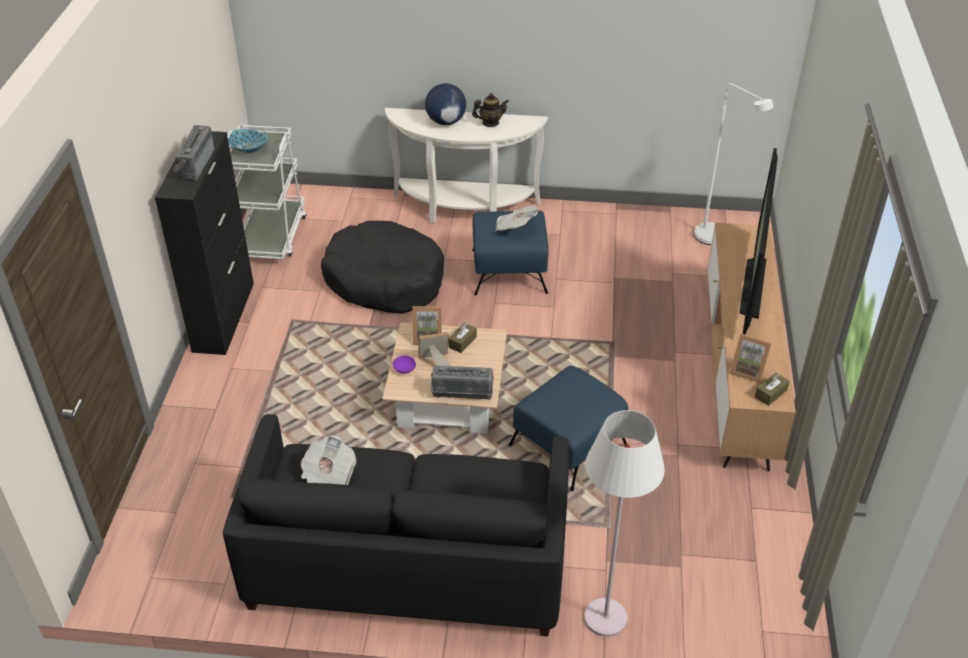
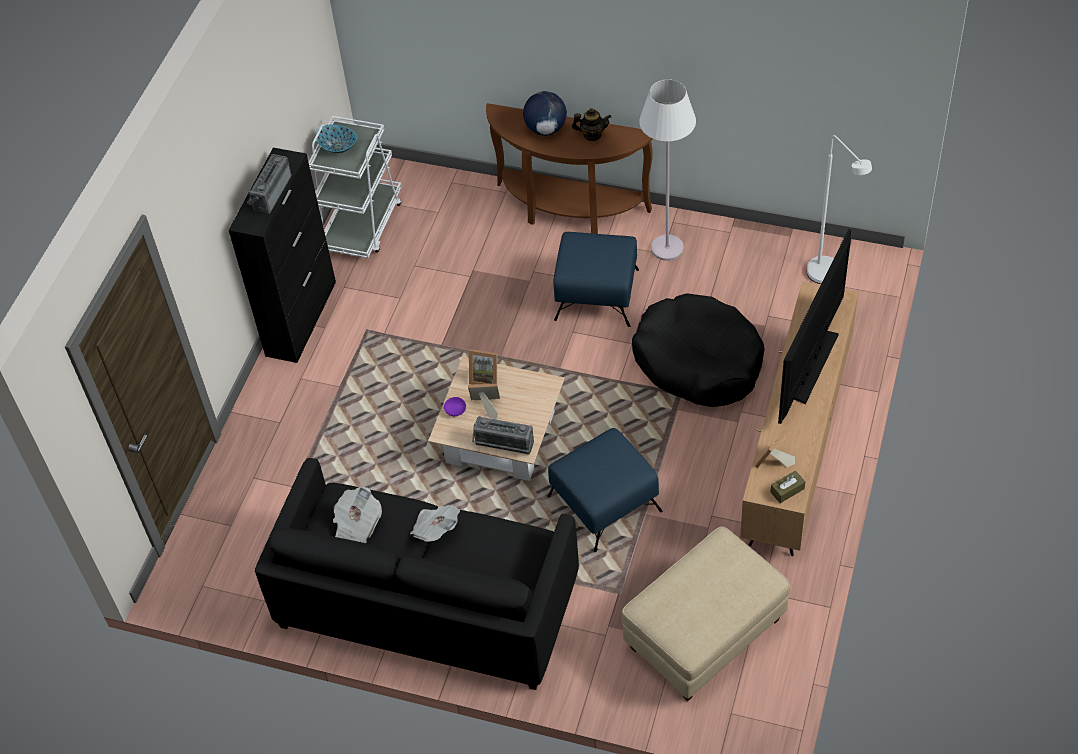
camera: 15 degrees right, 10 degrees up
(384, 280) = (467, 292): black dog bed -> black dog bed (698, 361)
(462, 342) = (517, 387): brown tissue box -> none
(464, 210) = (568, 211): white console table -> brown console table
(515, 227) = (599, 258): newspaper -> newspaper (436, 529)
(605, 618) = (591, 680): white floor lamp -> white floor lamp (667, 248)
(709, 556) = (705, 635): none -> beige ottoman
(748, 371) = (774, 462): picture frame -> picture frame turned 90 degrees clockwise

